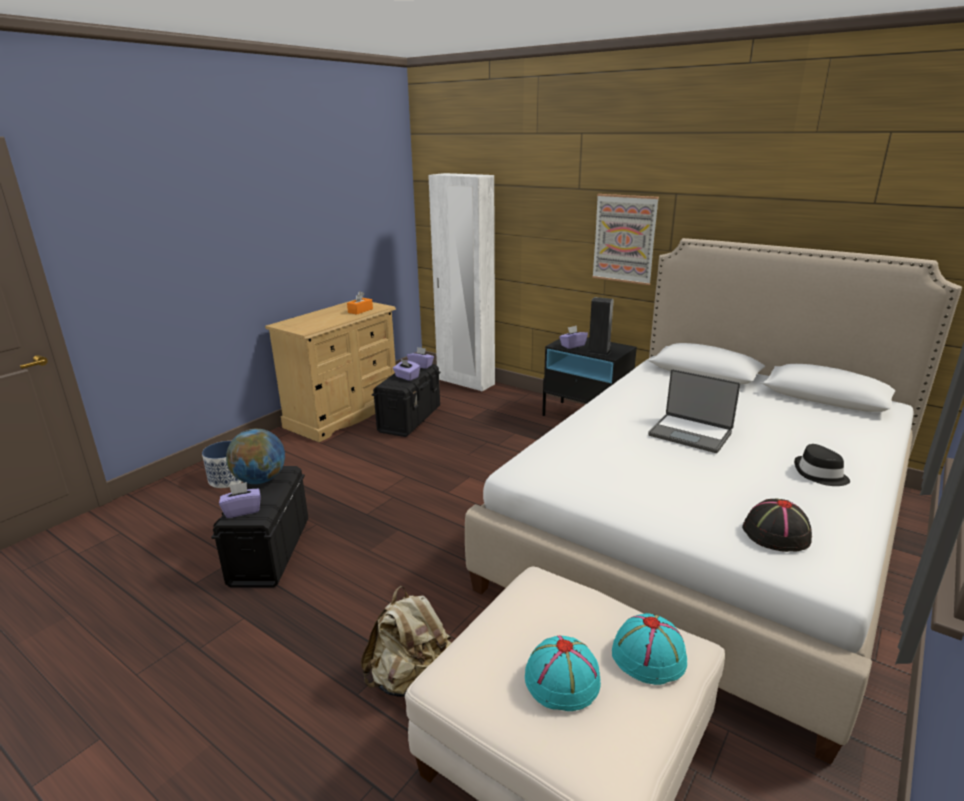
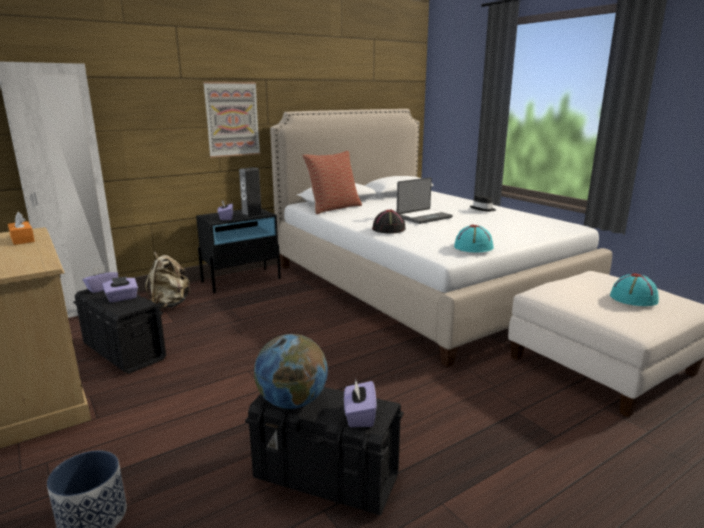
camera: 70 degrees left, 5 degrees down
(411, 679) = (540, 408): beige backpack -> beige backpack (169, 305)
(649, 656) = (609, 278): turquoise hat -> turquoise hat (473, 247)
(664, 377) = (333, 208): none -> pillow
(775, 534) = (539, 225): black hat -> black hat (388, 229)

